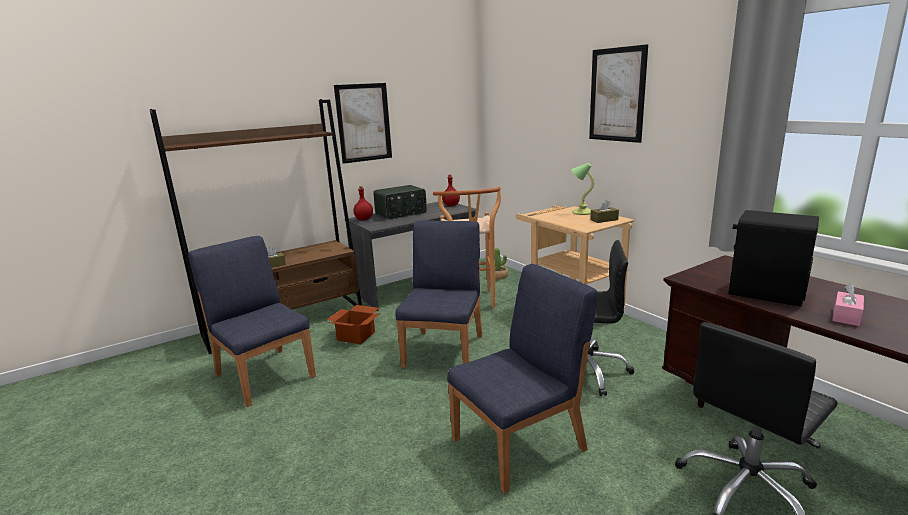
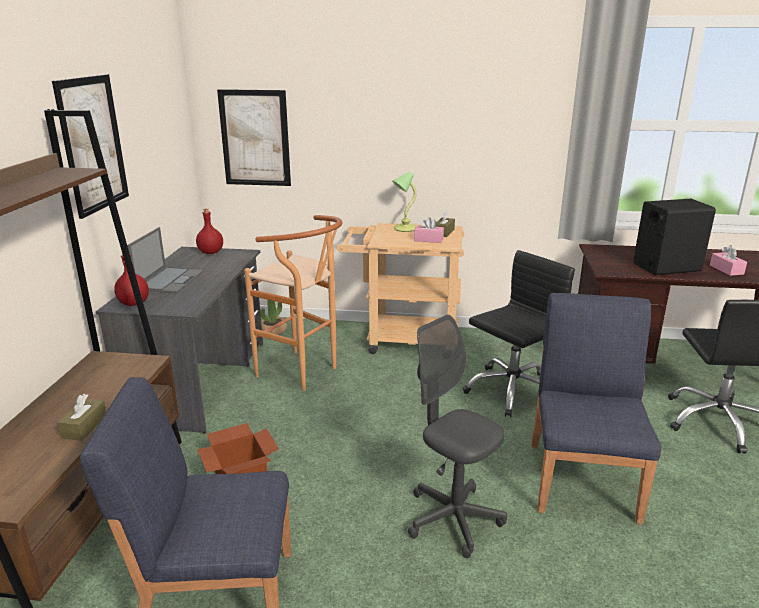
camera: 50 degrees left, 5 degrees up
(401, 213) = (170, 280): radio -> laptop
(402, 410) = (453, 519): none -> grey office chair
(444, 350) = (372, 436): blue chair -> none
(578, 221) = (428, 239): none -> pink tissue box
(617, 95) = (434, 93): picture -> picture (255, 138)

